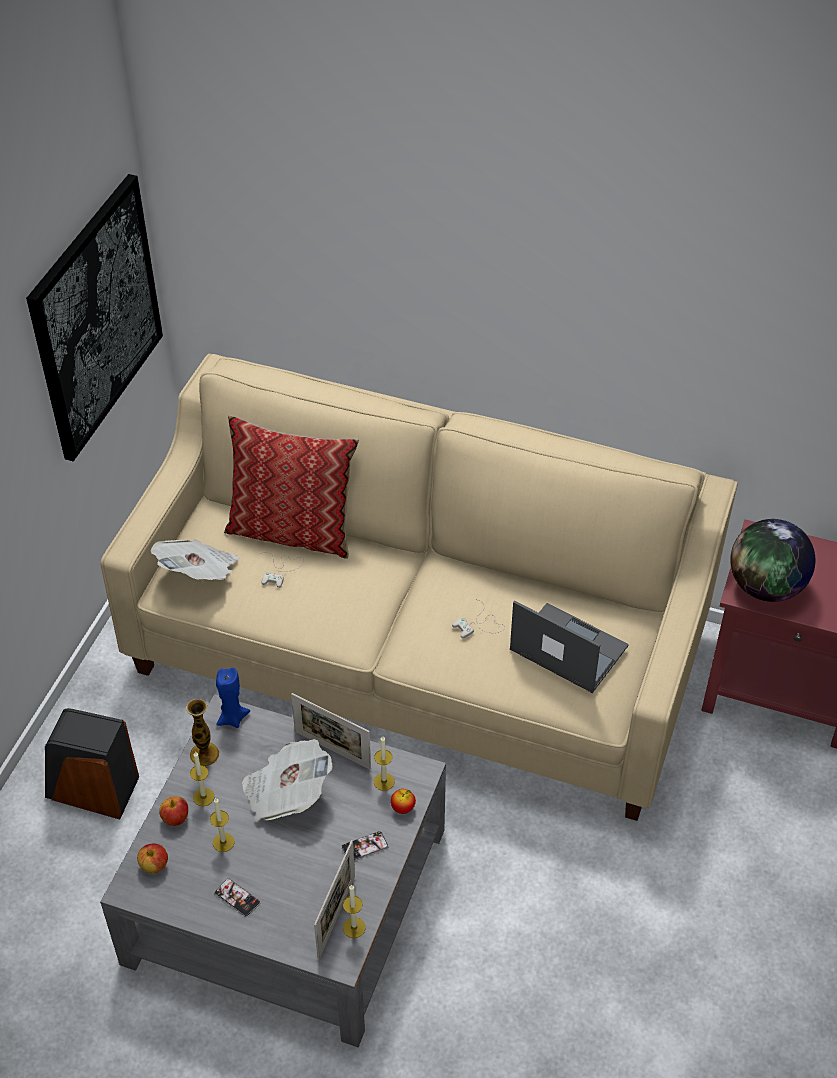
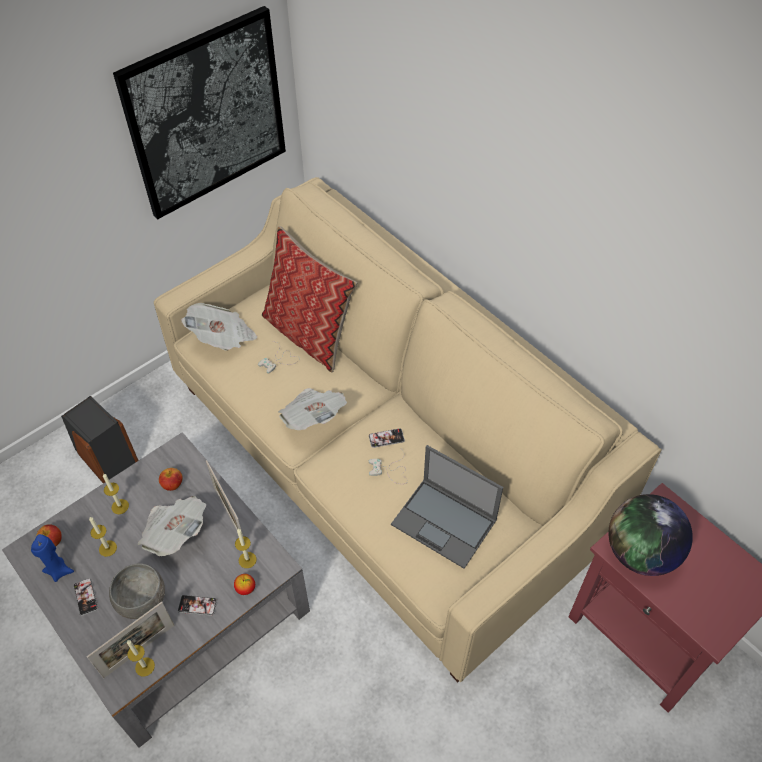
camera: 30 degrees right, 5 degrees up
(175, 818) = (91, 513): apple -> apple (172, 484)
(204, 754) = (143, 474): vase -> none
(232, 718) = (181, 456): blue candle -> blue candle (59, 570)
(304, 871) = (143, 601): none -> grey bowl
(362, 610) = (313, 417): none -> newspaper
(453, 597) = (386, 438): none -> phone
(567, 648) = (445, 523): laptop -> laptop turned 150 degrees clockwise

